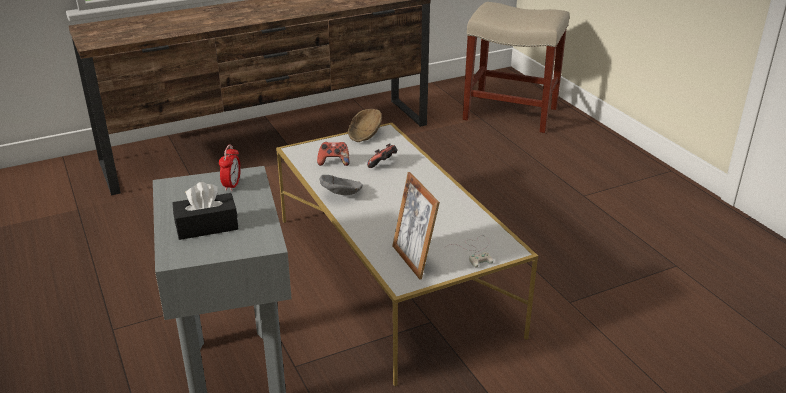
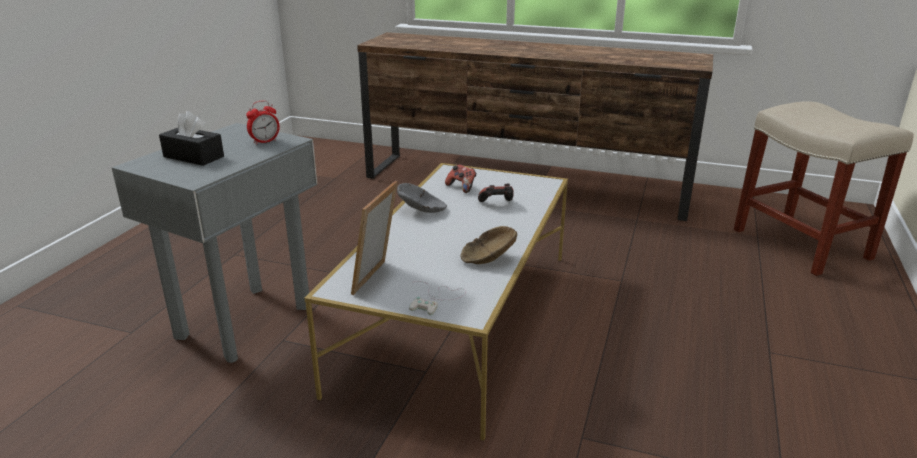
camera: 45 degrees right, 5 degrees down
(363, 135) = (523, 178): brown bowl -> brown bowl (486, 258)

